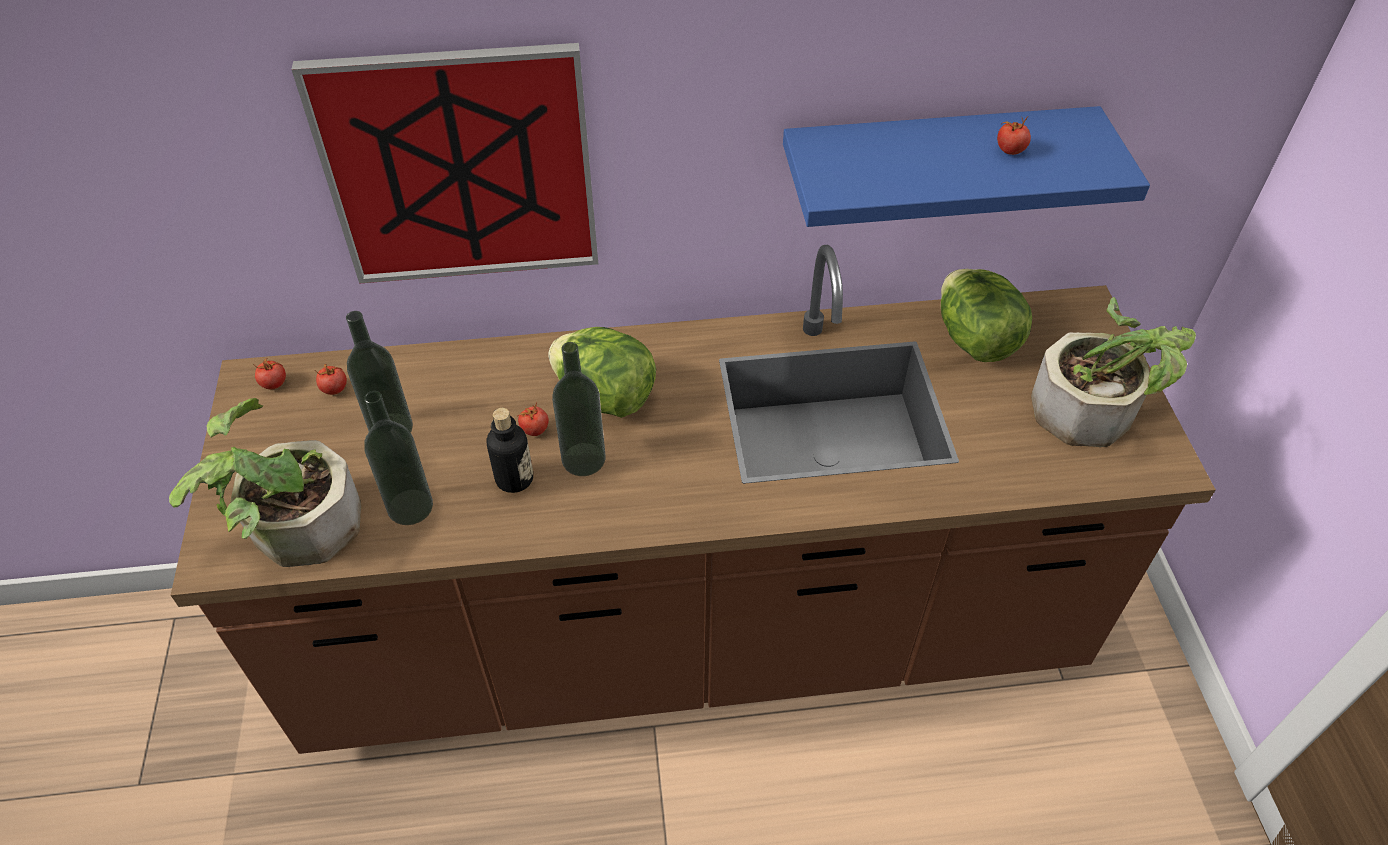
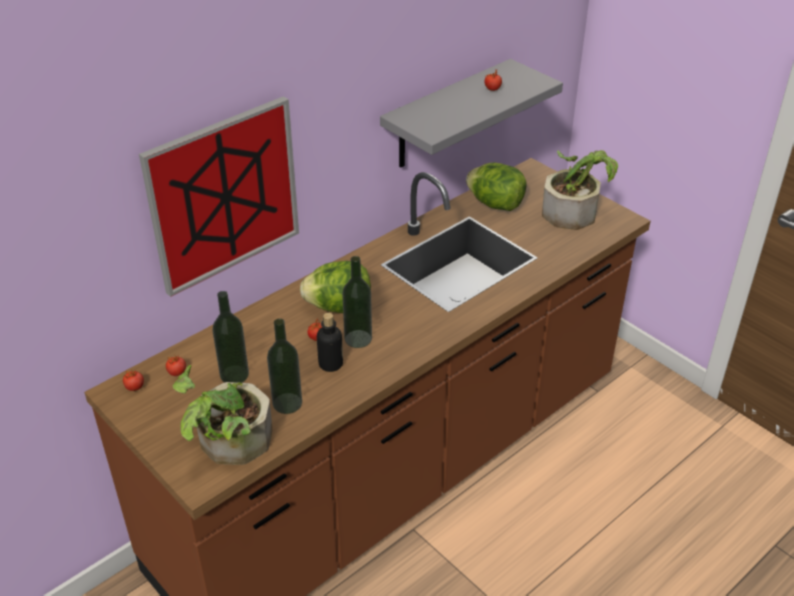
camera: 35 degrees left, 10 degrees down
(933, 166) = (446, 115): blue shelf -> grey shelf

